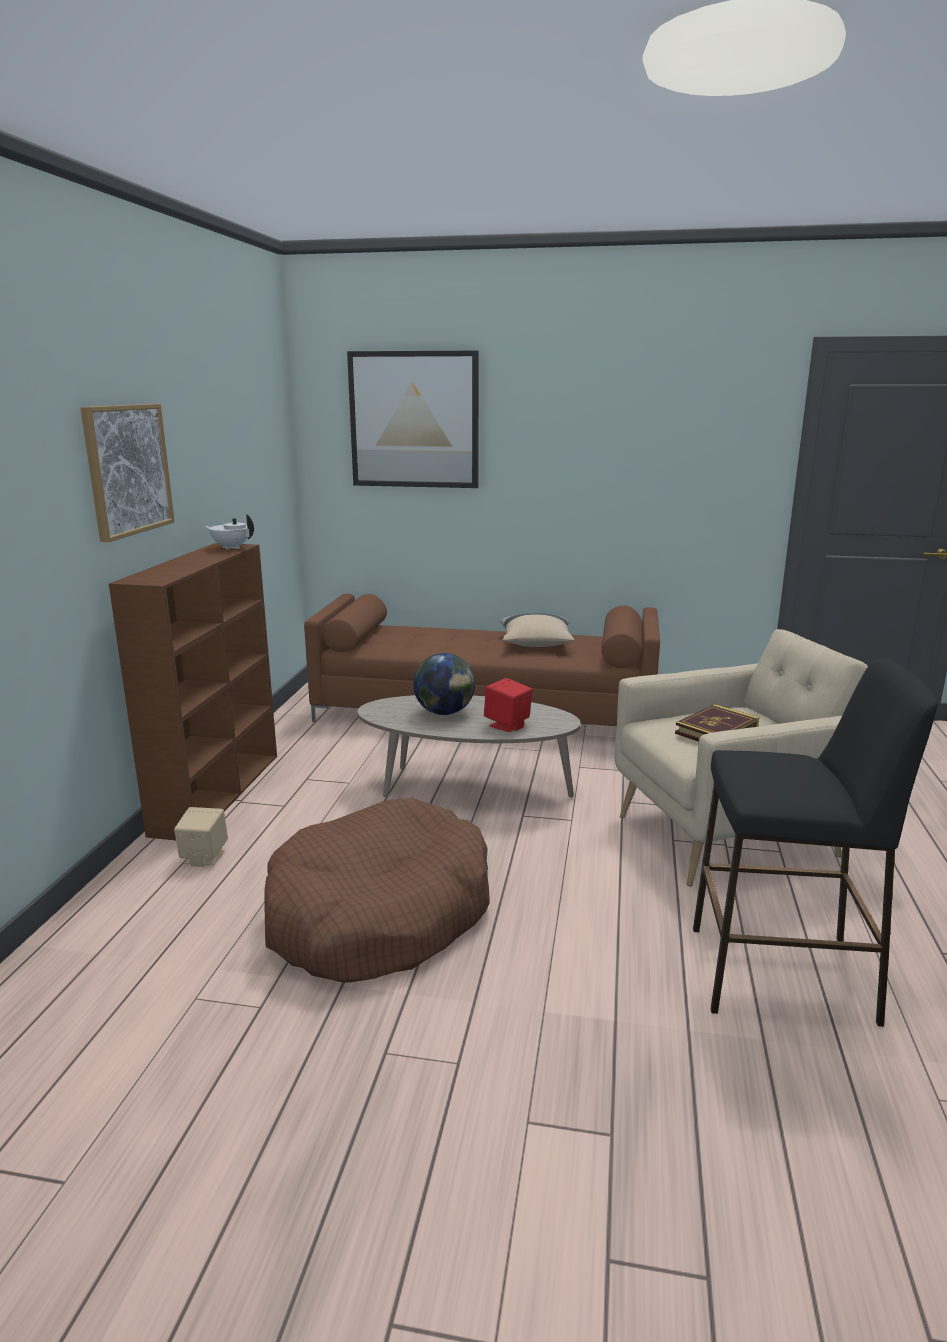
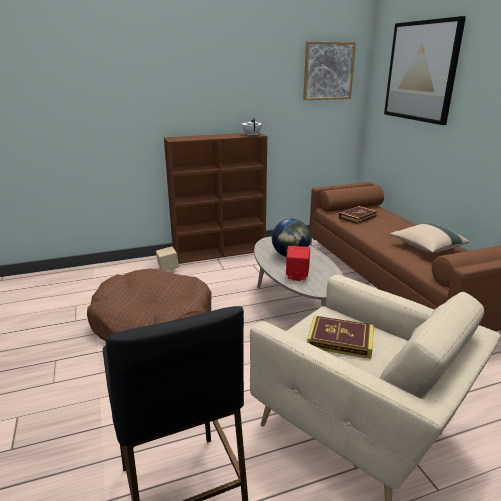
camera: 60 degrees right, 5 degrees up
(127, 469) = (191, 87): picture -> picture (328, 71)
(402, 642) = (357, 217): none -> book

